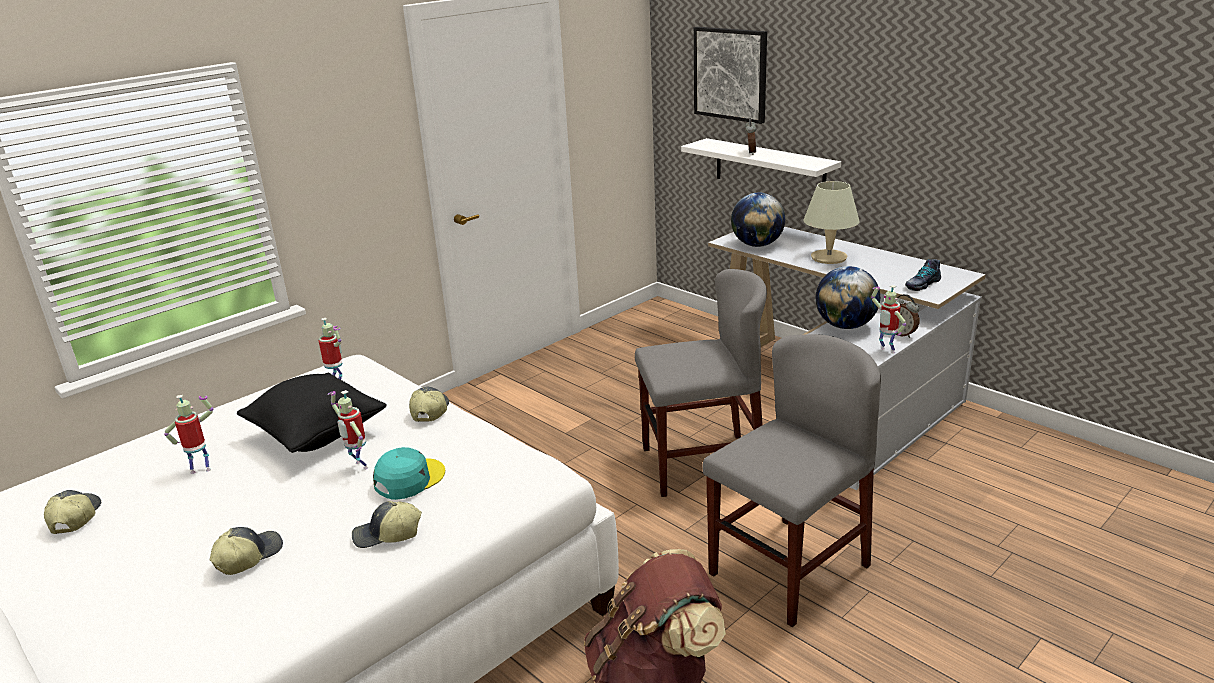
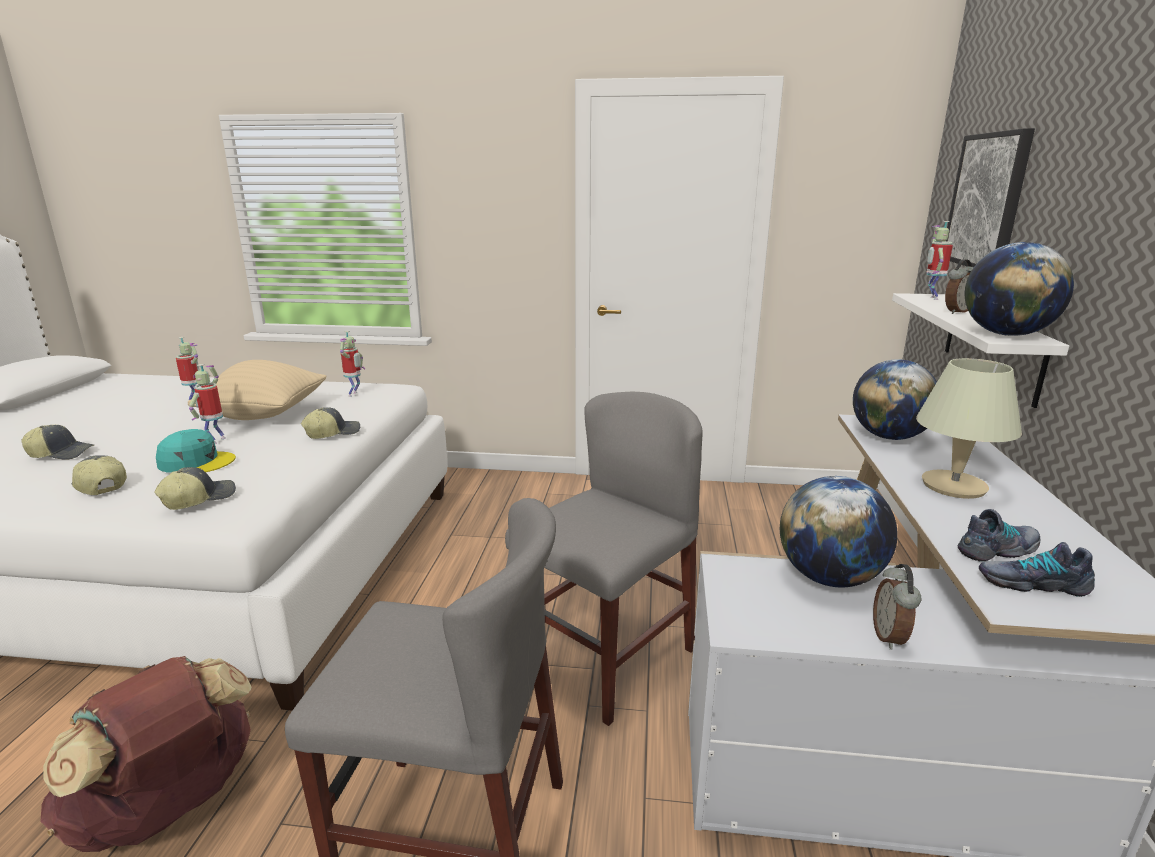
camera: 50 degrees right, 5 degrees down
(74, 518) = (118, 397): cap -> cap (198, 499)
(317, 436) = (265, 415): black pillow -> beige pillow
(702, 465) = (606, 657): grey chair -> grey chair turned 90 degrees counterclockwise
(808, 162) = (1006, 334): none -> globe
(886, 351) = (807, 640): toy robot -> toy robot (931, 298)
(892, 277) = (999, 550): none -> shoe

